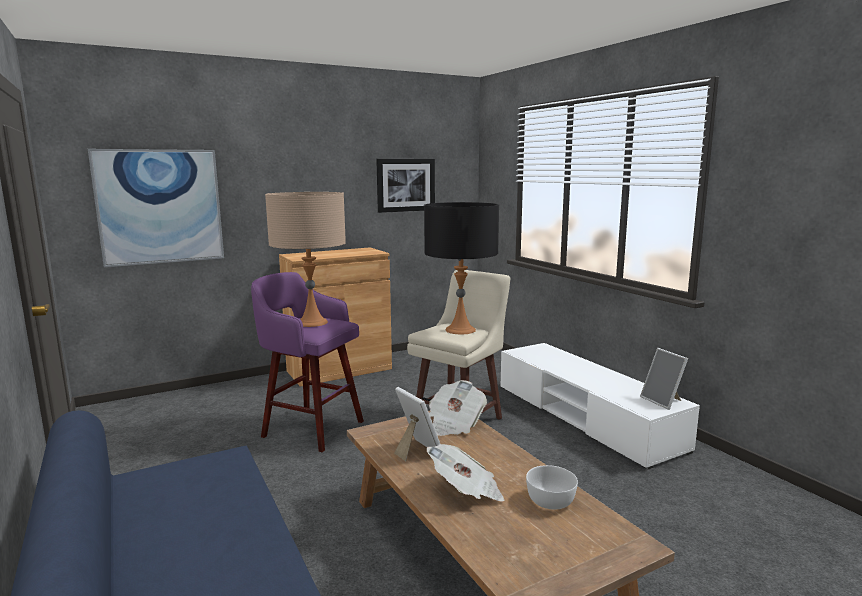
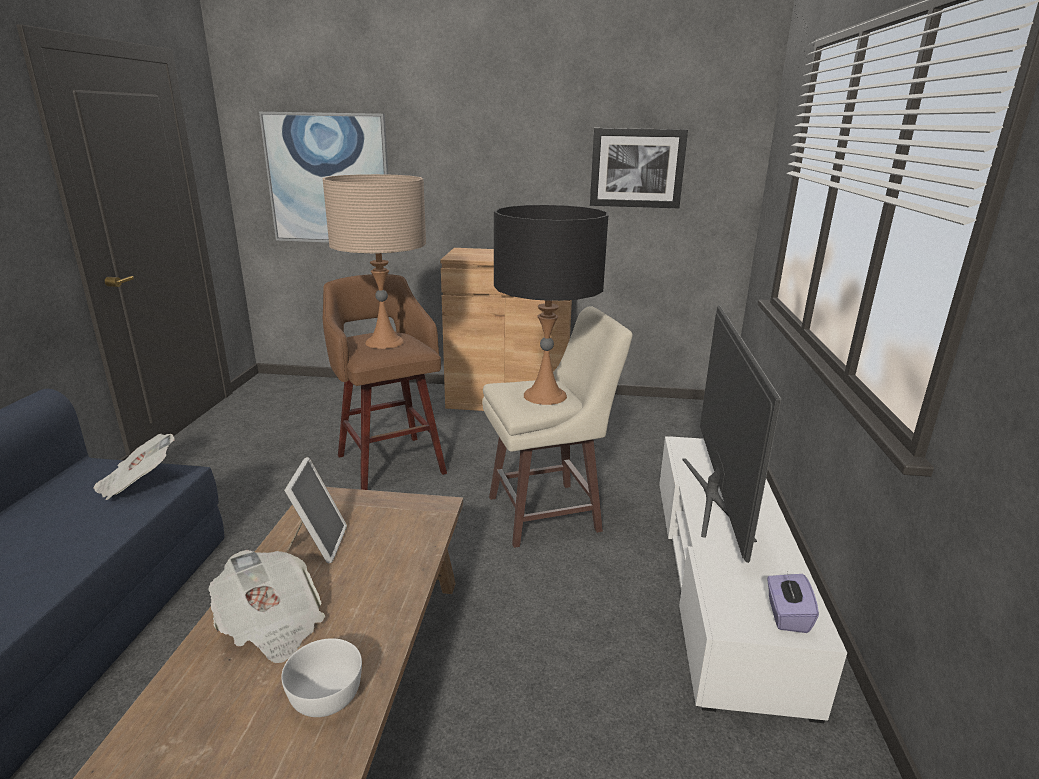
camera: 35 degrees right, 10 degrees up
(310, 428) = (390, 462): purple stool -> brown stool
(454, 424) = (413, 525): newspaper -> newspaper (137, 484)
(567, 368) = (716, 496): none -> television
(663, 401) = (786, 615): picture frame -> purple tissue box

